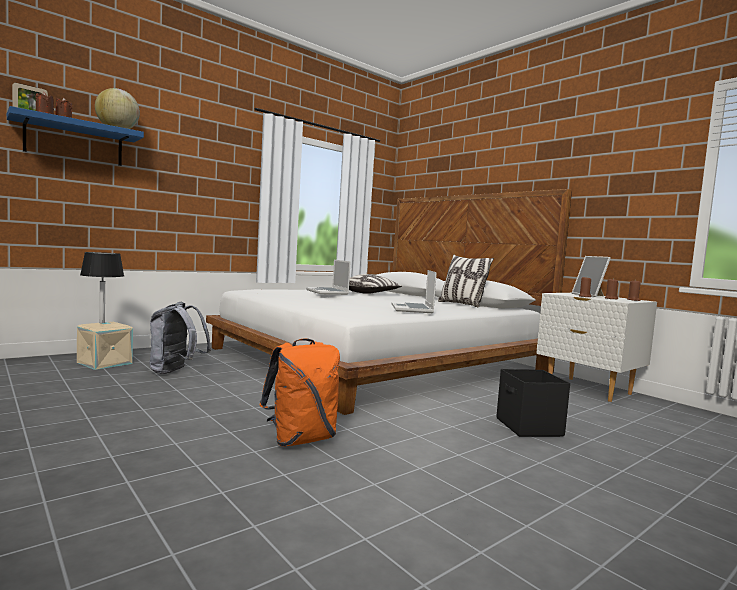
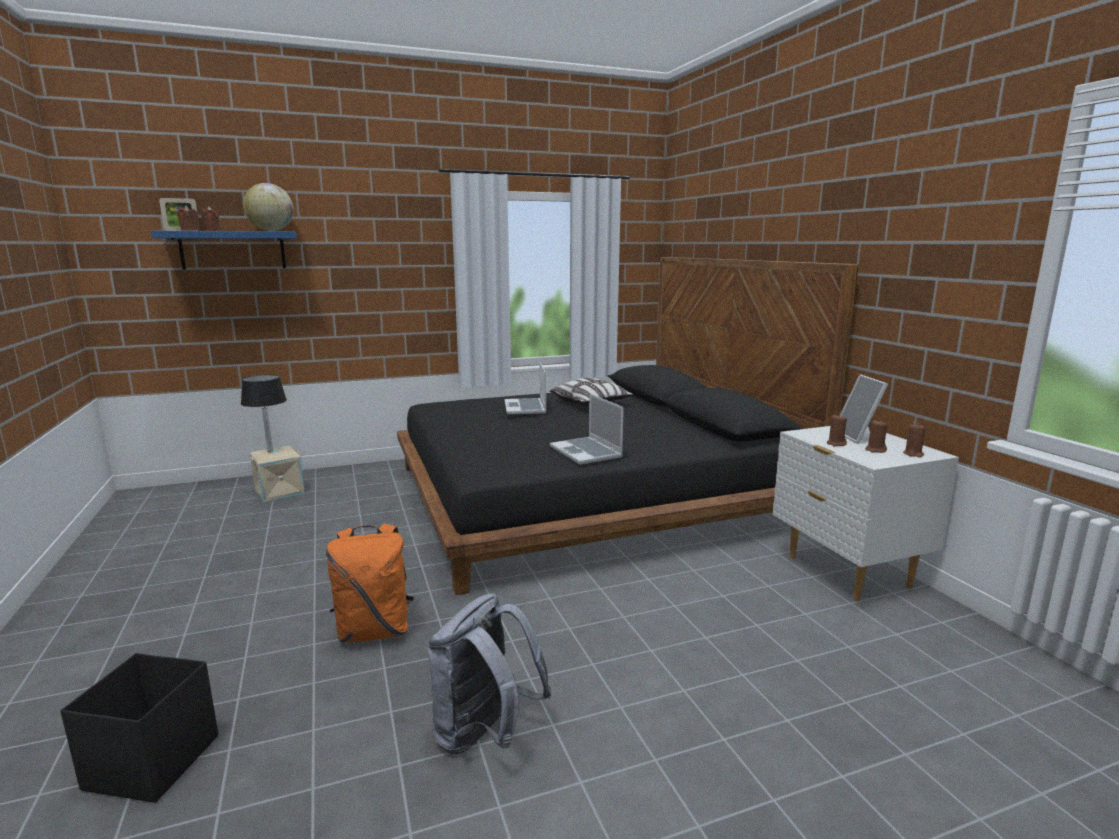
camera: 20 degrees right, 10 degrees up
(176, 371) = (337, 509): grey backpack -> grey backpack (484, 735)
(377, 359) = (586, 495): white bed -> black bed
(412, 309) = (587, 452): laptop -> laptop turned 45 degrees counterclockwise
(461, 304) = (690, 432): pillow -> none
(529, 427) = (671, 641): black storage box -> black storage box (151, 763)

